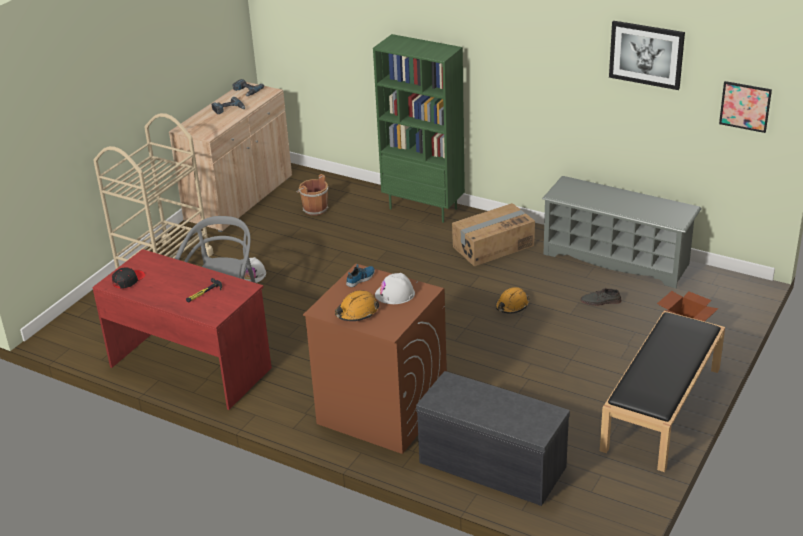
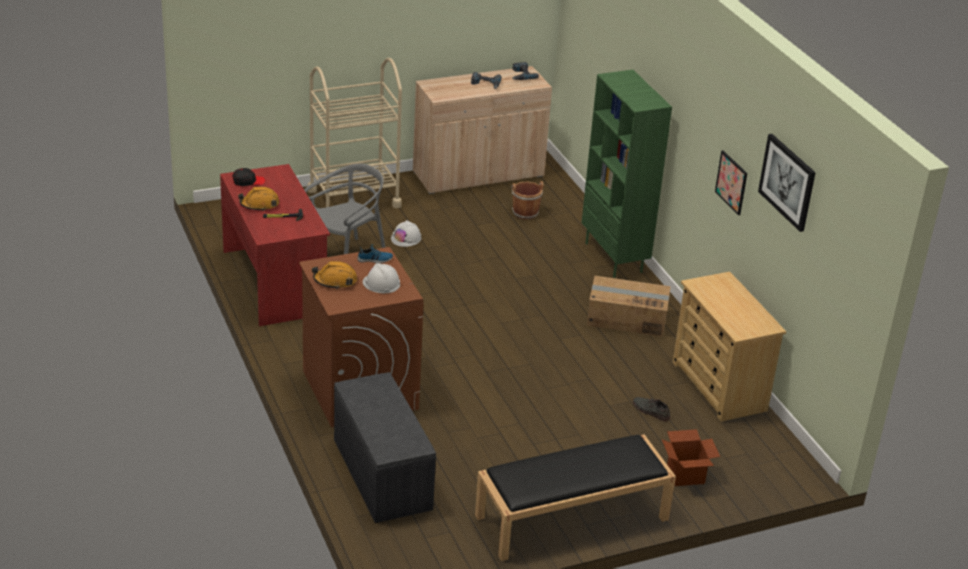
camera: 35 degrees right, 0 degrees up
(511, 306) = (570, 372): orange hard hat -> orange hard hat (259, 204)
(617, 259) = (719, 386): grey shoe rack -> beige dresser
(745, 106) = (843, 276): picture -> picture (731, 182)

